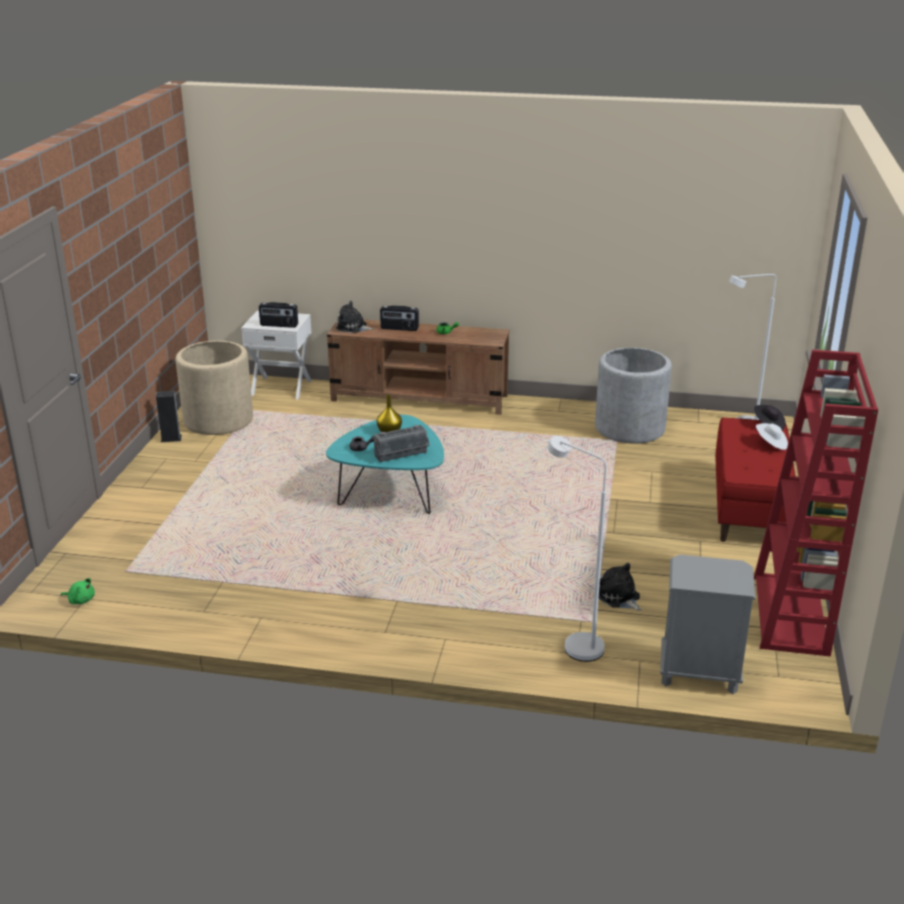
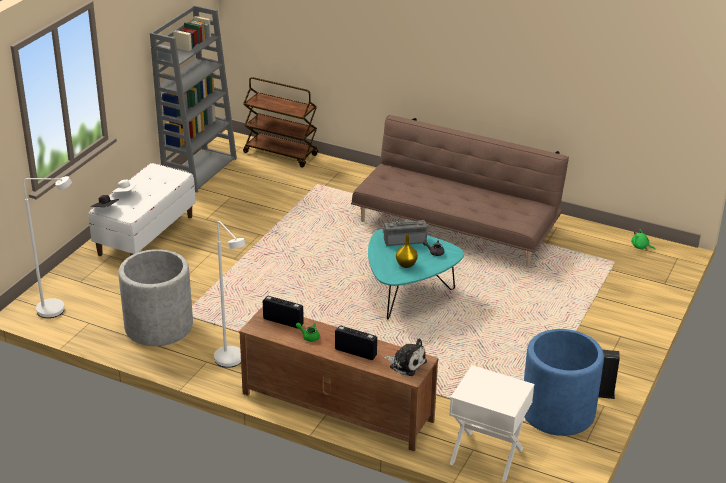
camera: 165 degrees left, 5 degrees up
(218, 420) = (557, 412): beige planter -> blue planter
(279, 325) = (490, 379): radio -> radio (283, 321)
(355, 588) = (456, 225): none -> brown sofa
(575, 644) = (337, 176): white floor lamp -> white floor lamp (232, 363)
(619, 597) = (291, 194): plush toy -> none
(698, 673) = (281, 154): grey nightstand -> brown cart
(749, 509) = (146, 235): red bench -> white bench
(791, 615) = (200, 170): red bookcase -> grey bookcase

